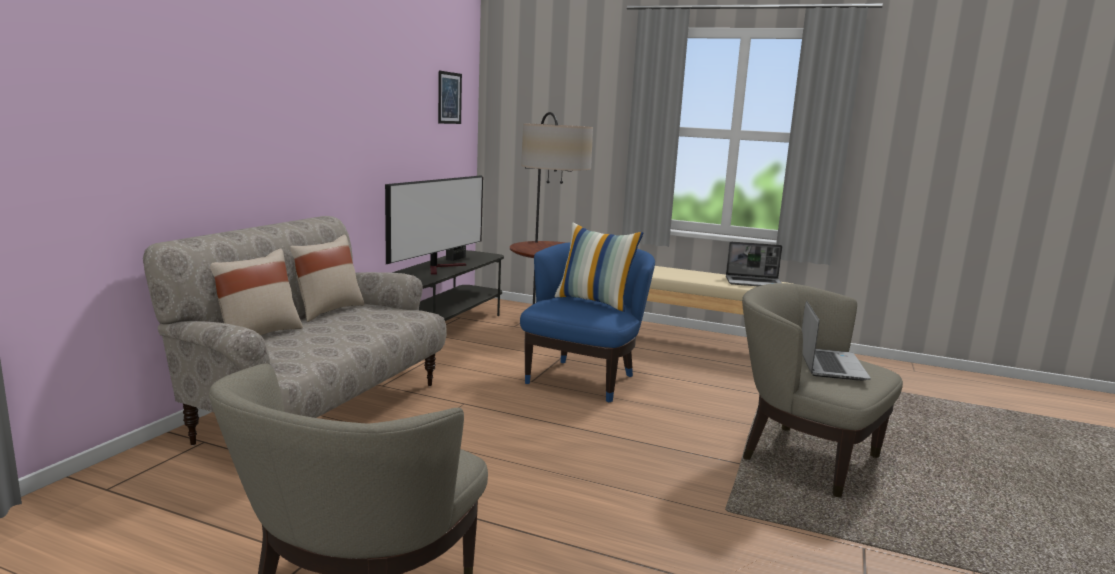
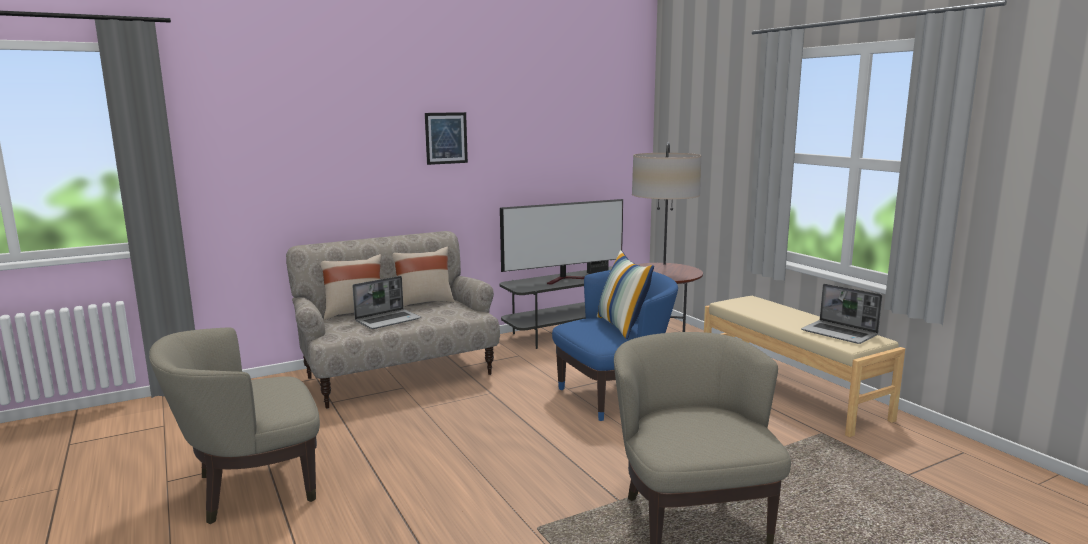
camera: 40 degrees right, 0 degrees up
(449, 98) = (608, 129): picture -> picture (446, 138)
(830, 365) = (702, 426): laptop -> laptop (388, 320)

